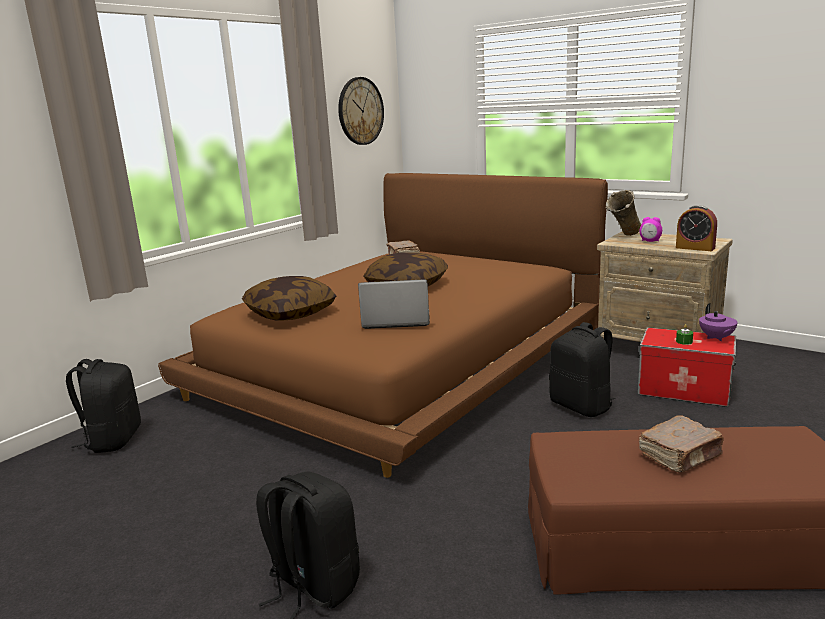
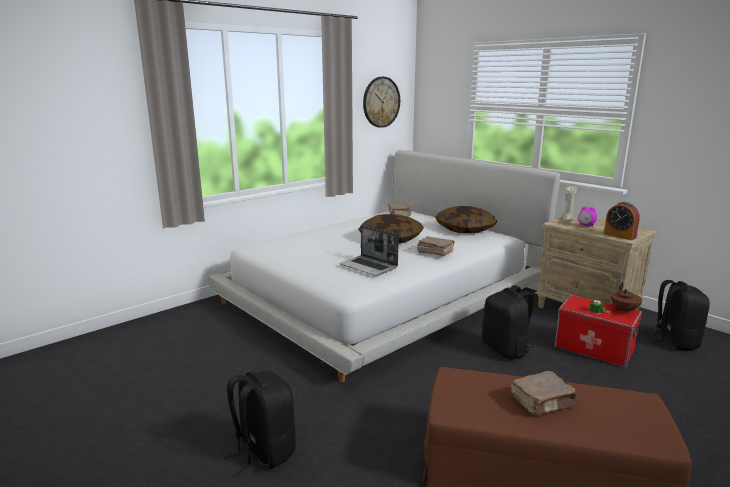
camera: 10 degrees right, 0 degrees up
(113, 440) = (167, 326): black backpack -> black backpack (674, 341)
(290, 313) = (299, 251): pillow -> pillow (465, 229)
(395, 321) = (369, 267): laptop -> laptop turned 150 degrees counterclockwise
(403, 360) = (385, 294): brown bed -> white bed
(471, 294) = (435, 252): none -> brown book
(623, 237) = (566, 219): beige vase -> beige candle
(716, 338) = (624, 311): purple teapot -> brown teapot

